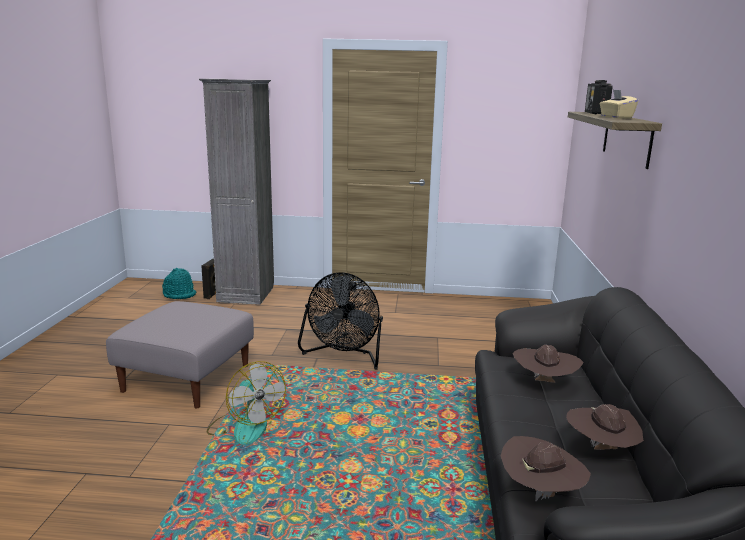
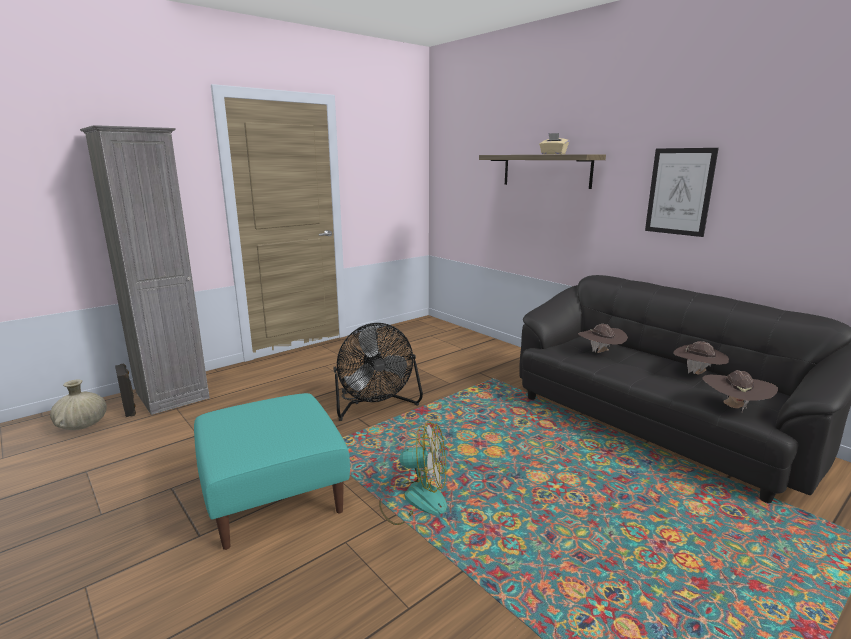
camera: 45 degrees left, 0 degrees up
(179, 294) = (82, 425): turquoise hat -> beige vase
(187, 377) = (272, 494): grey ottoman -> turquoise ottoman
(596, 113) = (509, 154): radio -> none
(701, 188) = (679, 191): none -> picture

